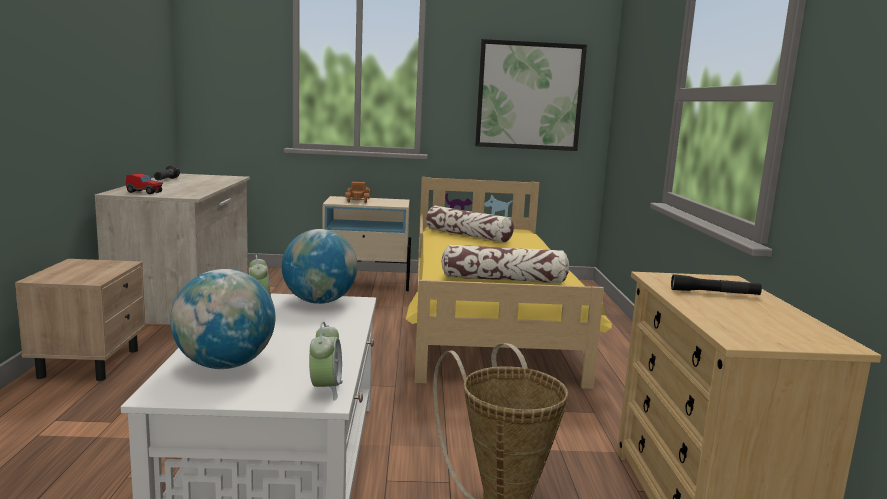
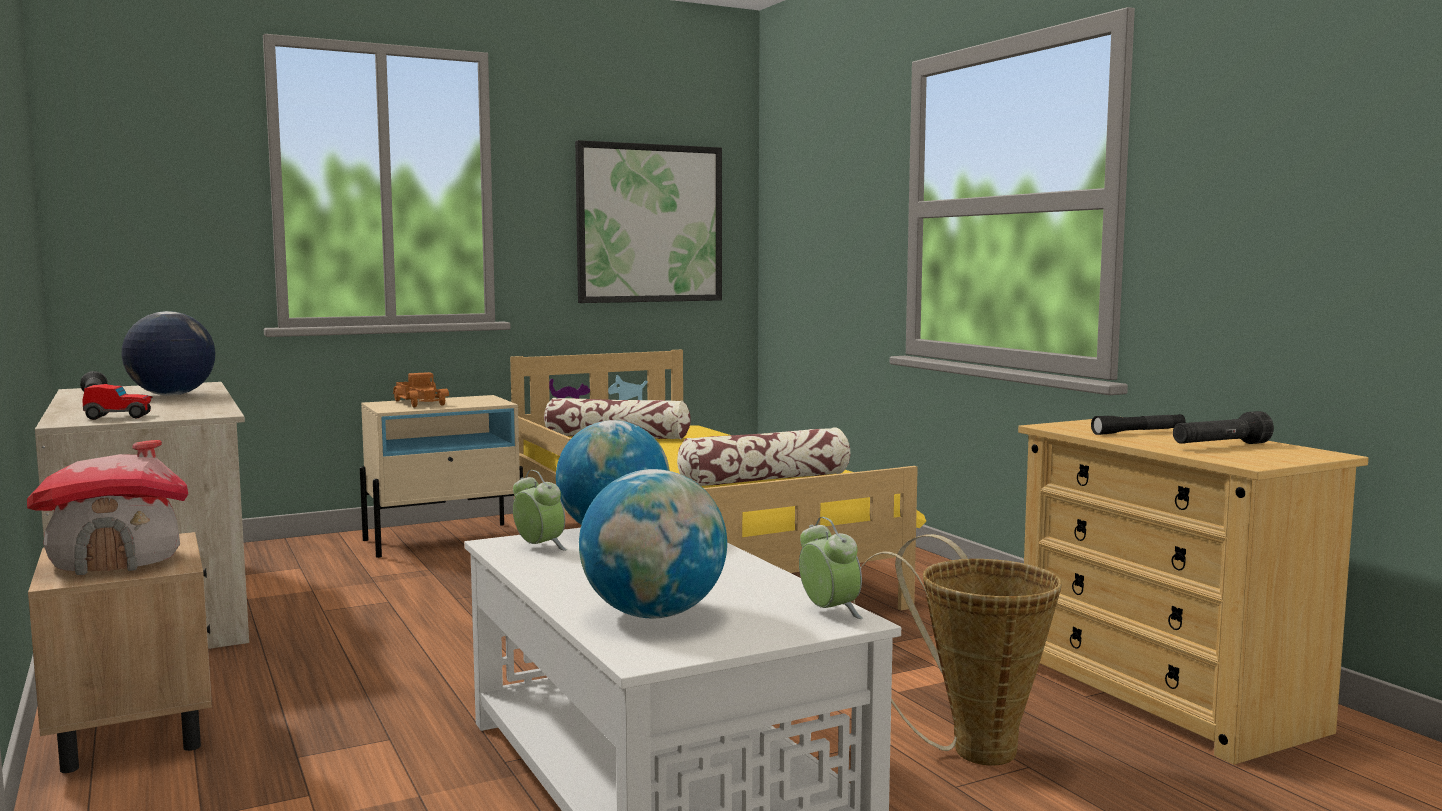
camera: 25 degrees left, 5 degrees down
(79, 272) = (117, 560): none -> toy house
(203, 182) = (171, 395): none -> globe
(754, 318) = (1220, 446): none -> black flashlight

